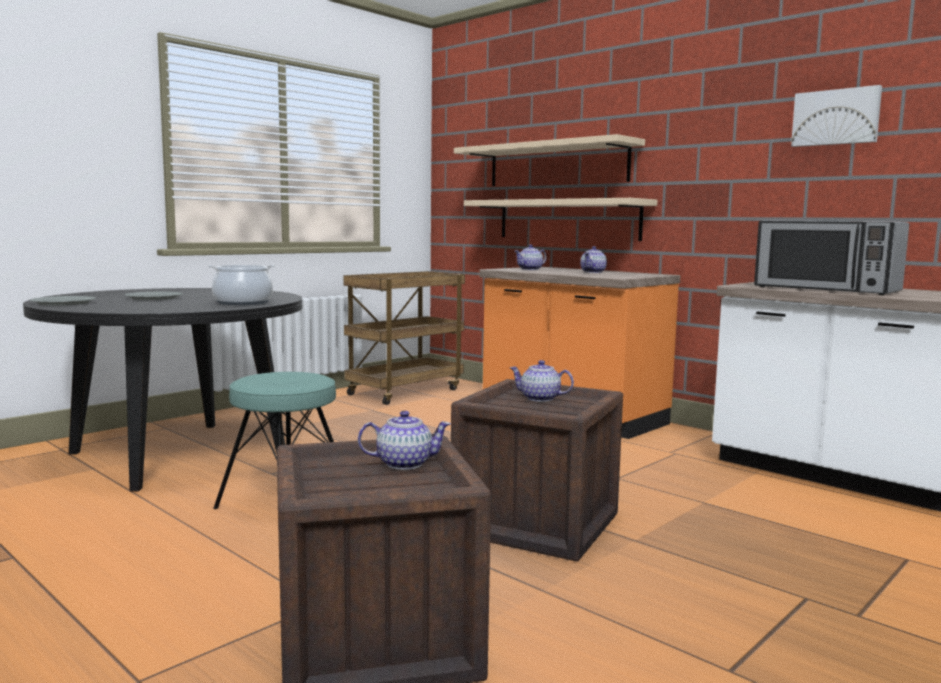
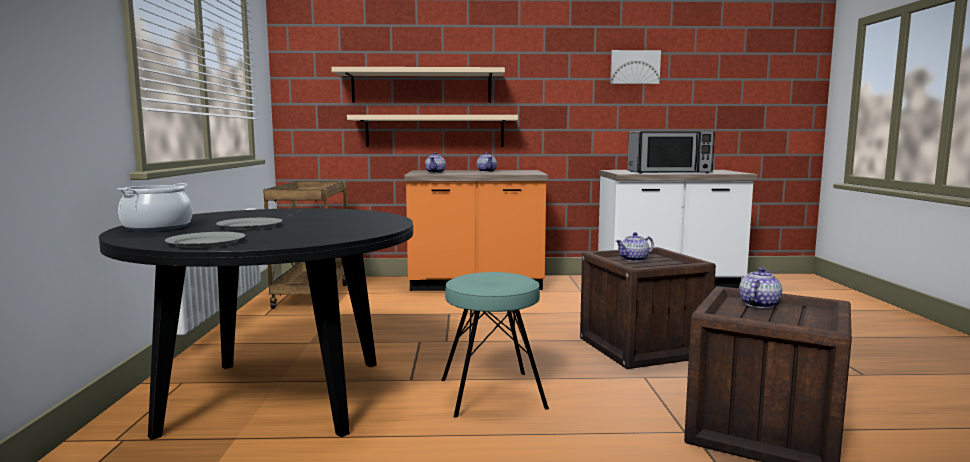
camera: 45 degrees left, 0 degrees up
(243, 303) = (368, 219): cooking pot -> cooking pot (158, 227)

